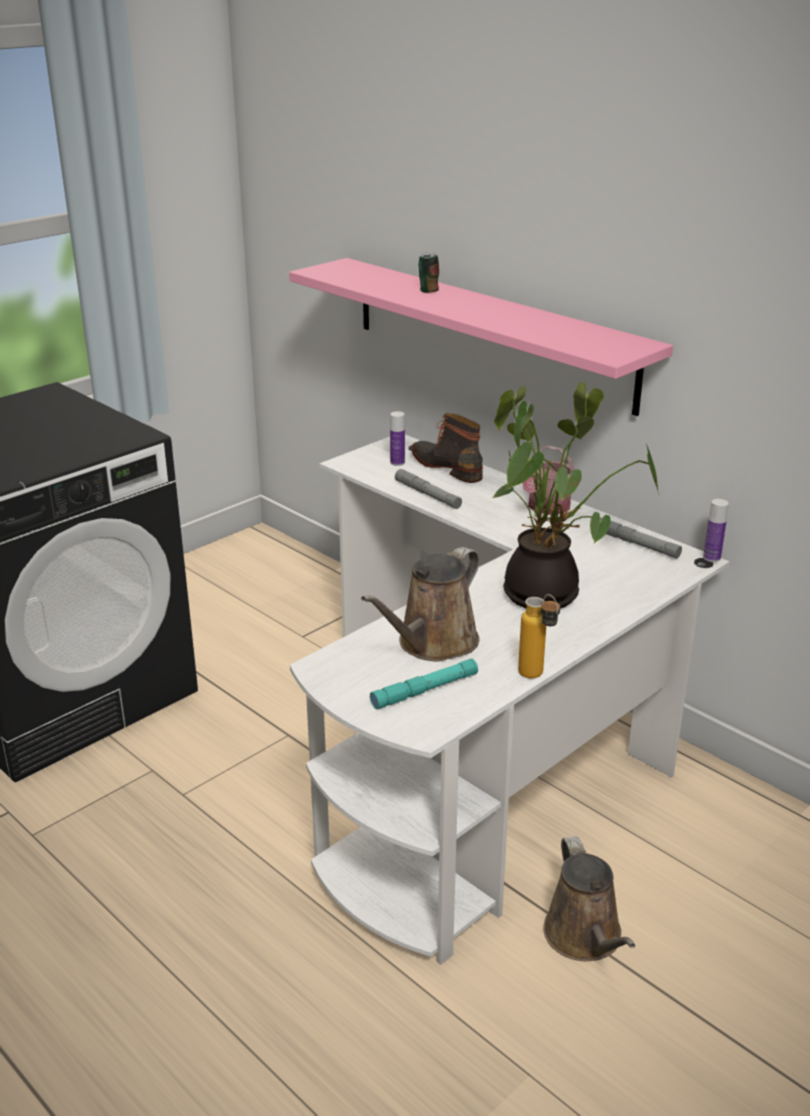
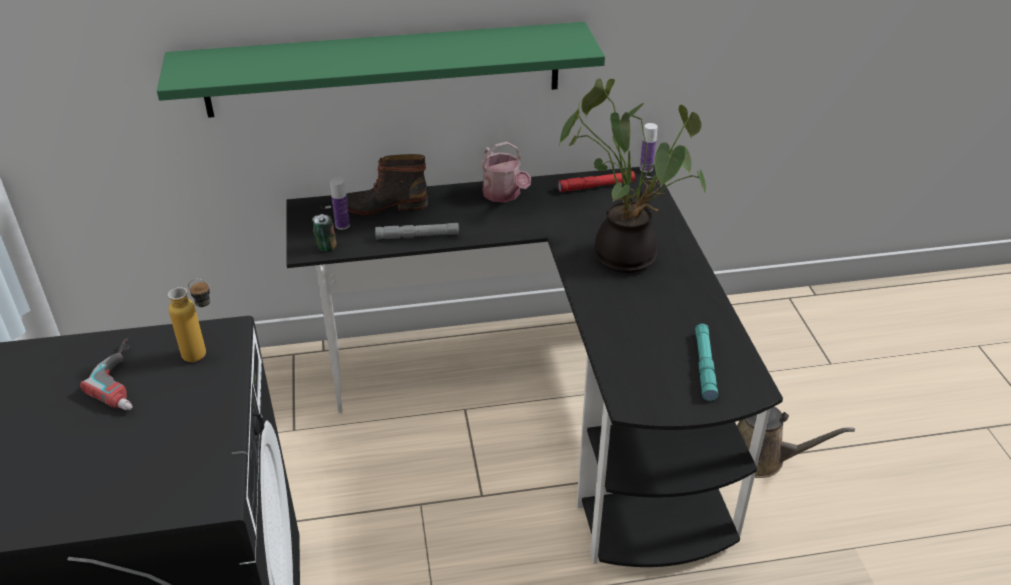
camera: 55 degrees left, 10 degrees up
(61, 427) = (128, 379): none -> power drill
(428, 291) = (327, 53): can -> can (325, 247)
(433, 644) = (646, 334): brown watering can -> none
(486, 755) = (550, 405): white desk -> black desk
(489, 332) = (384, 69): pink shelf -> green shelf
(537, 677) = (728, 309): bottle -> bottle (204, 355)
(635, 543) = (596, 186): grey flashlight -> red flashlight

